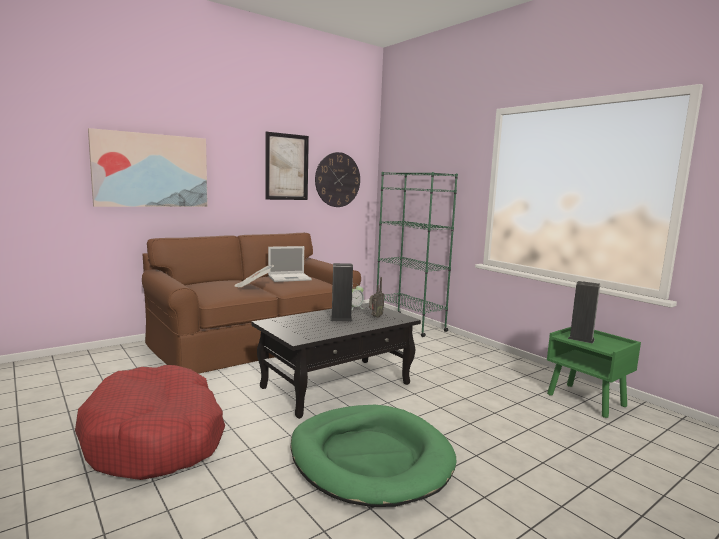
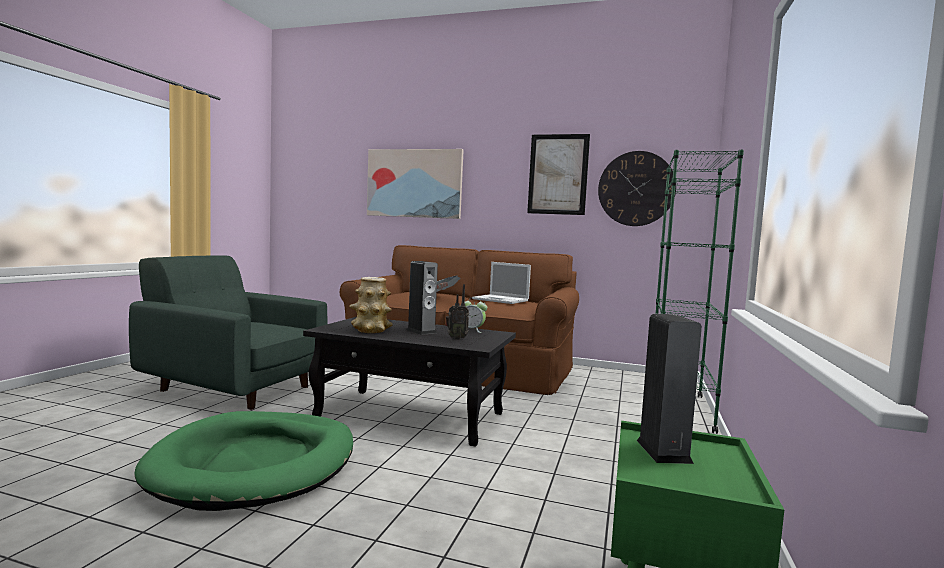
camera: 55 degrees right, 5 degrees down
(156, 438) = (232, 388): red dog bed -> green armchair
(321, 329) = (370, 330): none -> vase

